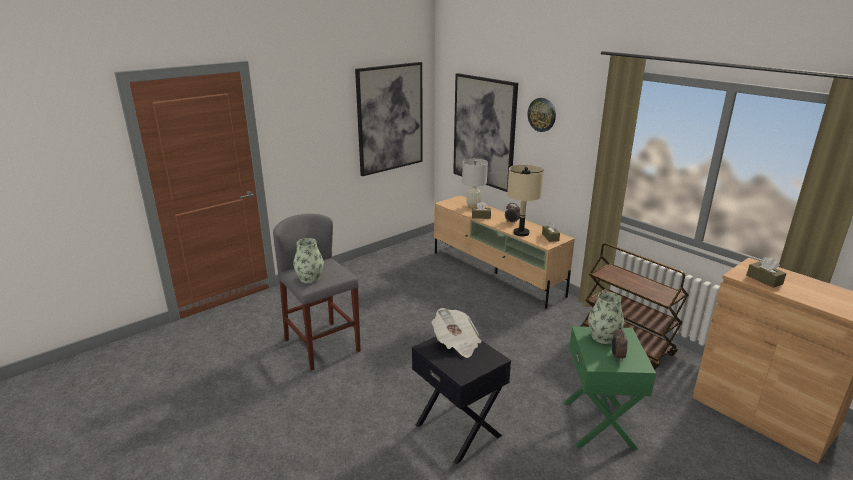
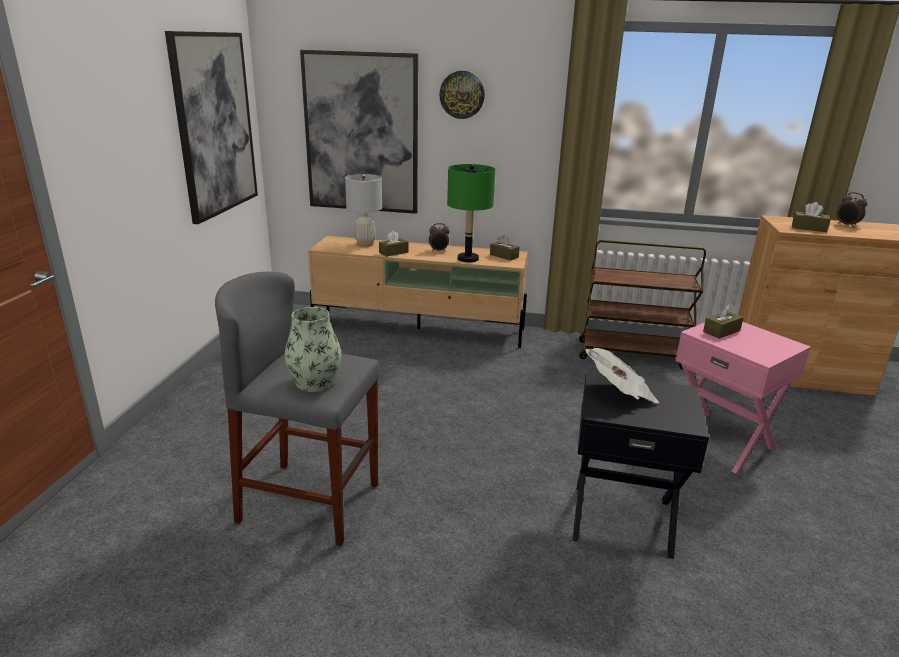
camera: 40 degrees left, 0 degrees up
(521, 233) = (468, 259): beige table lamp -> green table lamp
(600, 424) = (720, 440): green side table -> pink side table
(603, 337) = (721, 331): vase -> brown tissue box
(617, 357) = (763, 345): alarm clock -> alarm clock (847, 225)

